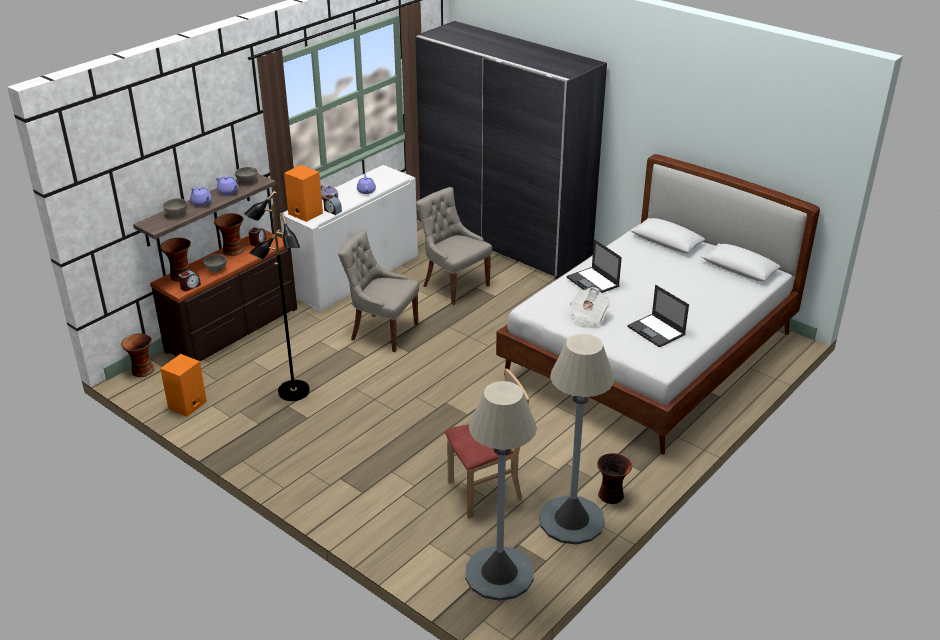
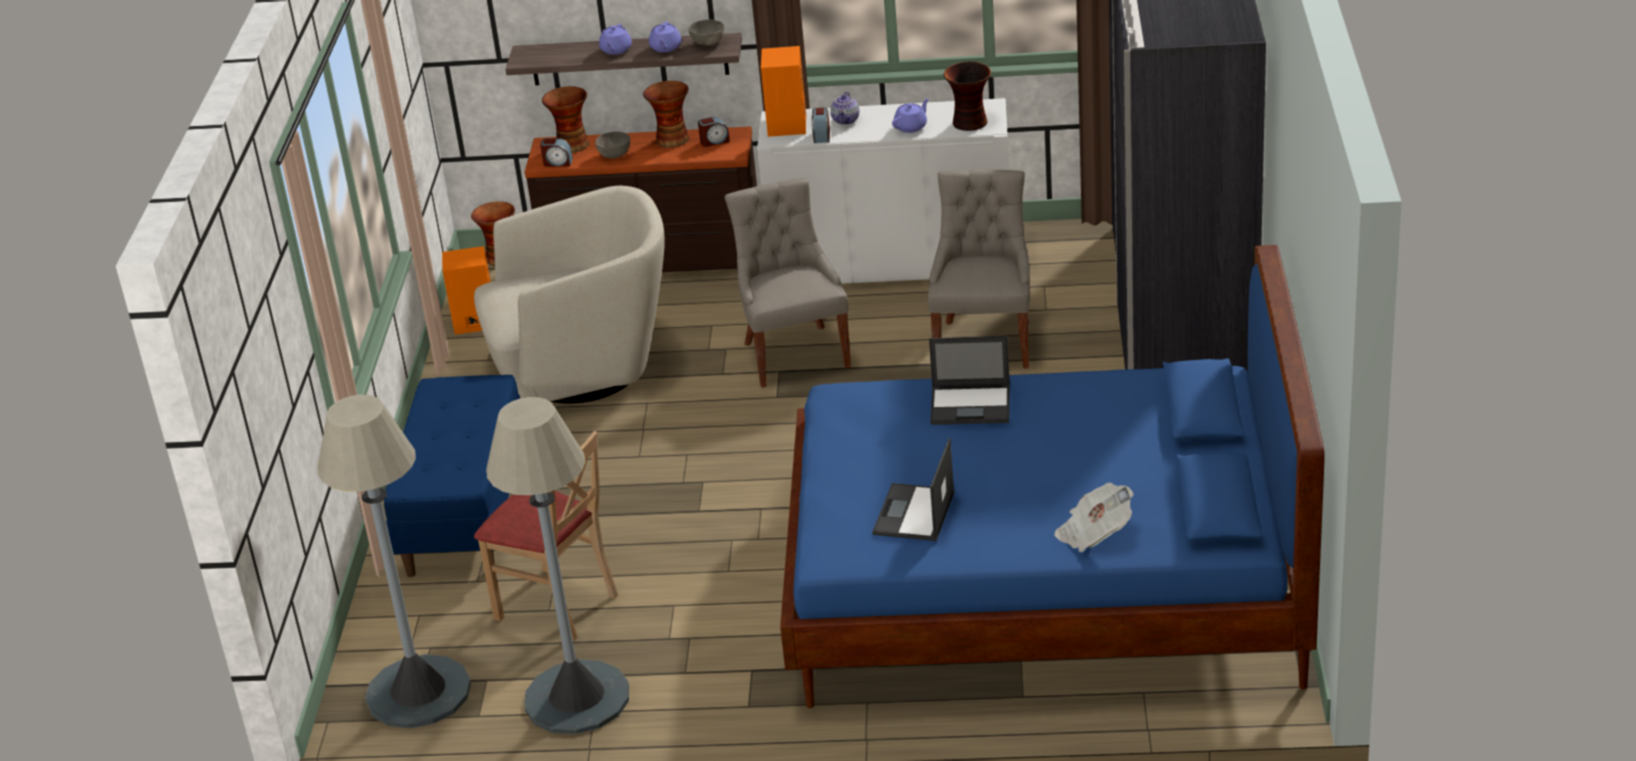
camera: 55 degrees right, 0 degrees up
(176, 214) = (567, 53): grey bowl -> none
(293, 392) = (585, 369): black floor lamp -> beige armchair
(359, 486) = (465, 513): none -> blue bench
(587, 317) = (872, 445): newspaper -> newspaper (1094, 533)
(593, 282) = (971, 405): laptop -> laptop turned 105 degrees counterclockwise
(611, 495) = (665, 706): vase -> vase (970, 123)
(650, 356) = (1043, 587): white bed -> blue bed

